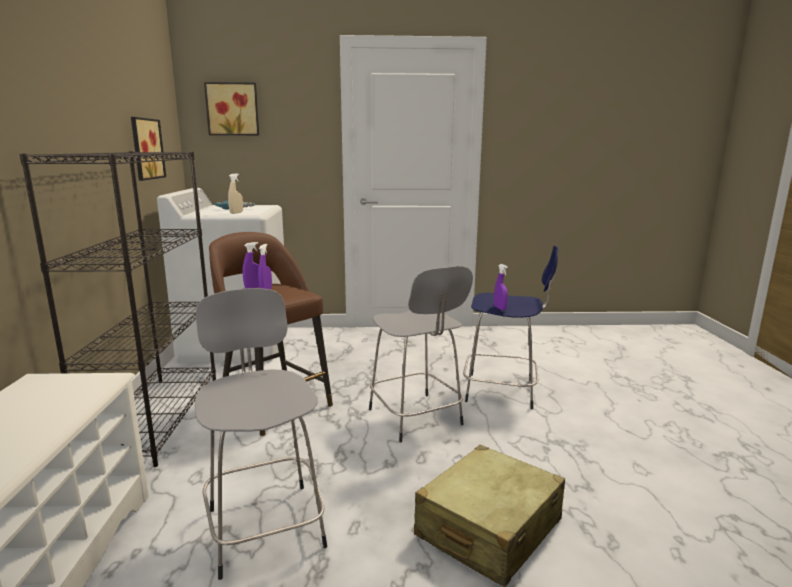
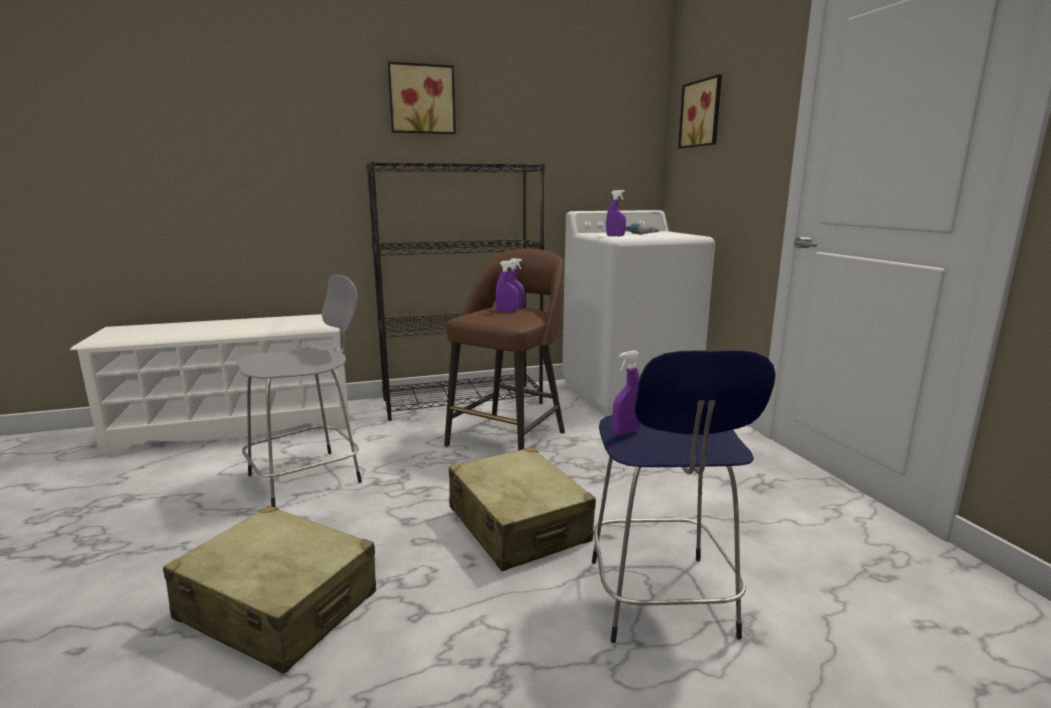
camera: 75 degrees right, 0 degrees up
(145, 149) = (573, 164): picture -> picture (422, 99)
(236, 213) = (615, 236): beige spray bottle -> purple spray bottle
(416, 418) = (518, 525): grey stool -> beige suitcase

